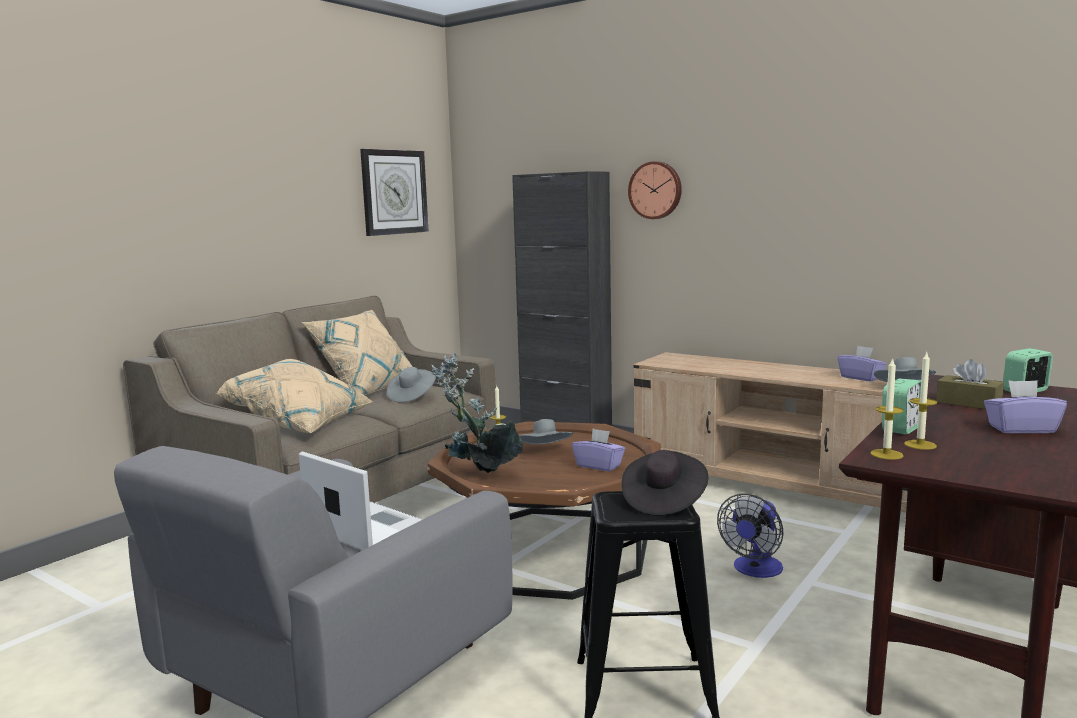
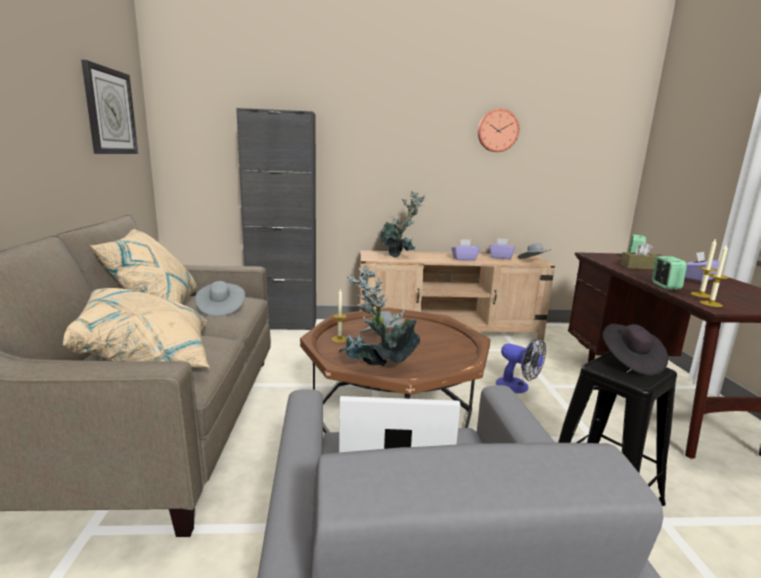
camera: 40 degrees left, 5 degrees up
(599, 466) = (438, 341): purple tissue box -> purple tissue box (464, 258)
(656, 190) = (352, 132): wall clock -> wall clock (497, 130)
(699, 363) = (399, 256): none -> potted plant
(755, 570) = (518, 387): fan -> fan turned 45 degrees counterclockwise

